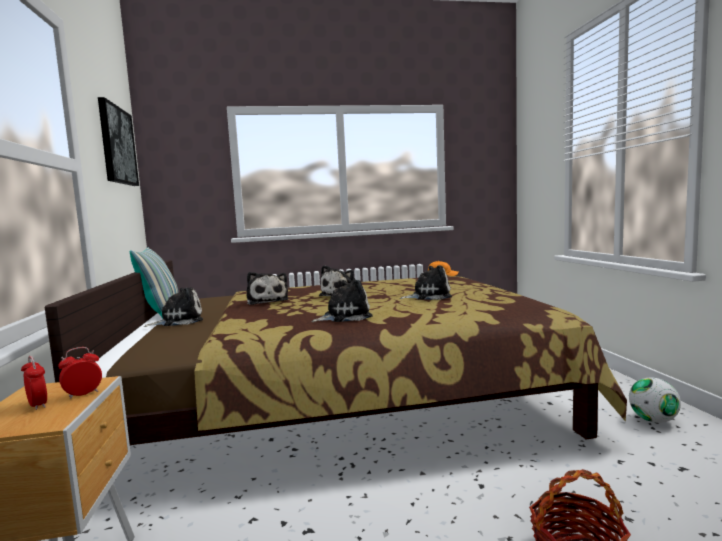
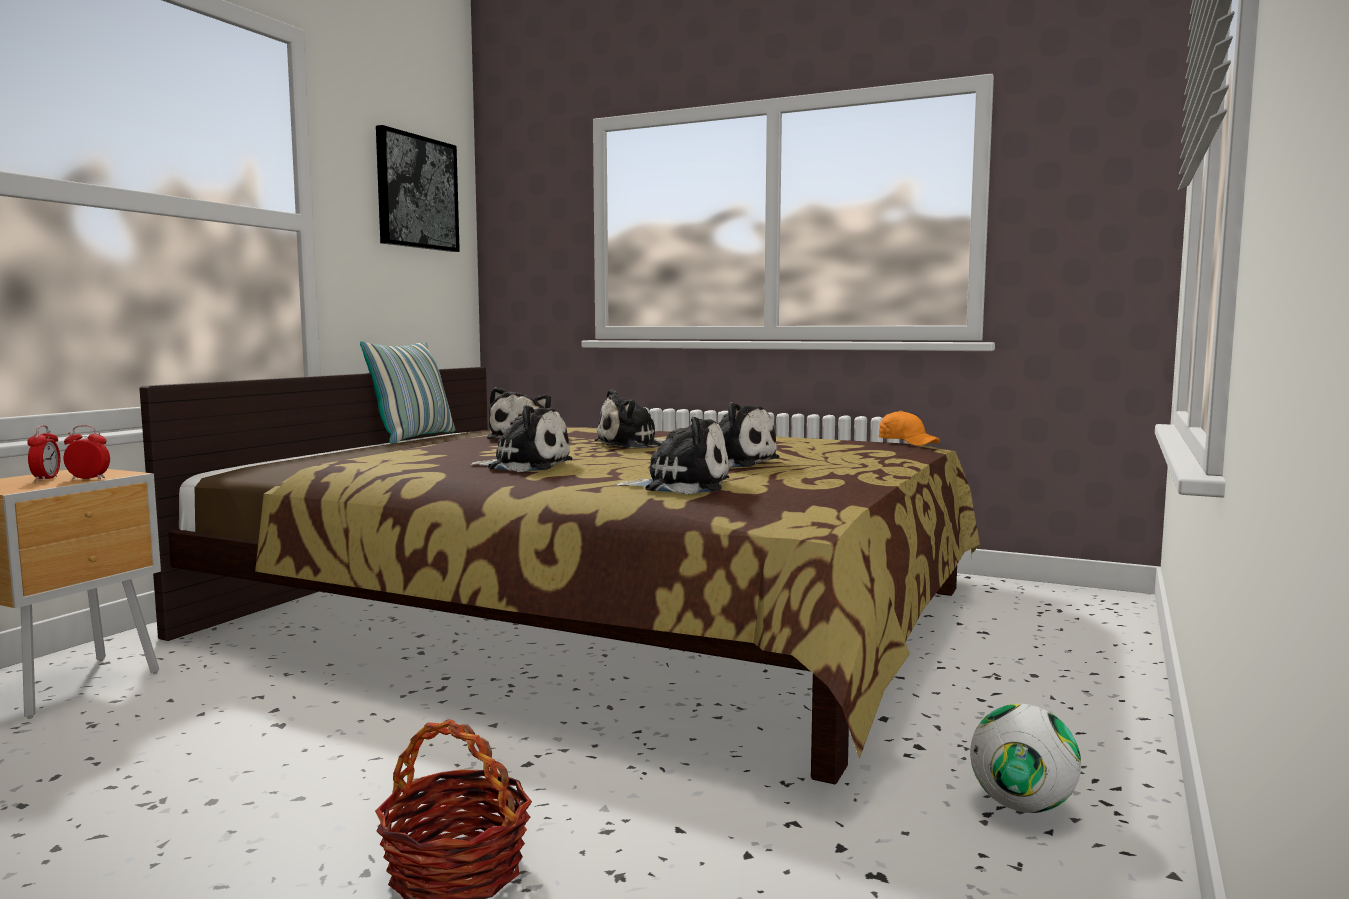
camera: 35 degrees right, 0 degrees up
(179, 321) = (388, 446): plush toy -> plush toy (681, 486)

